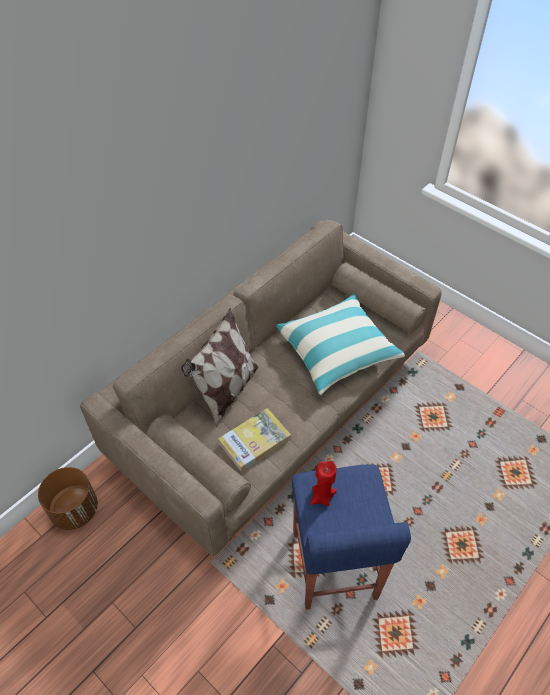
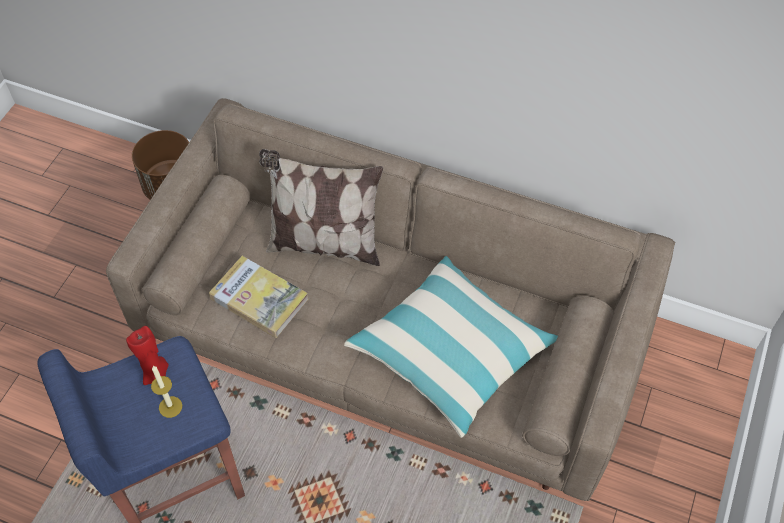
camera: 70 degrees right, 5 degrees up
(351, 493) = (170, 407): none -> candle

